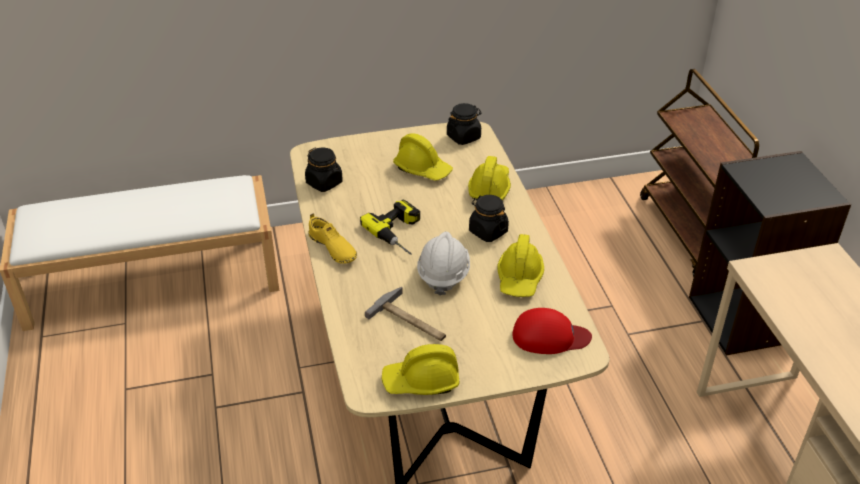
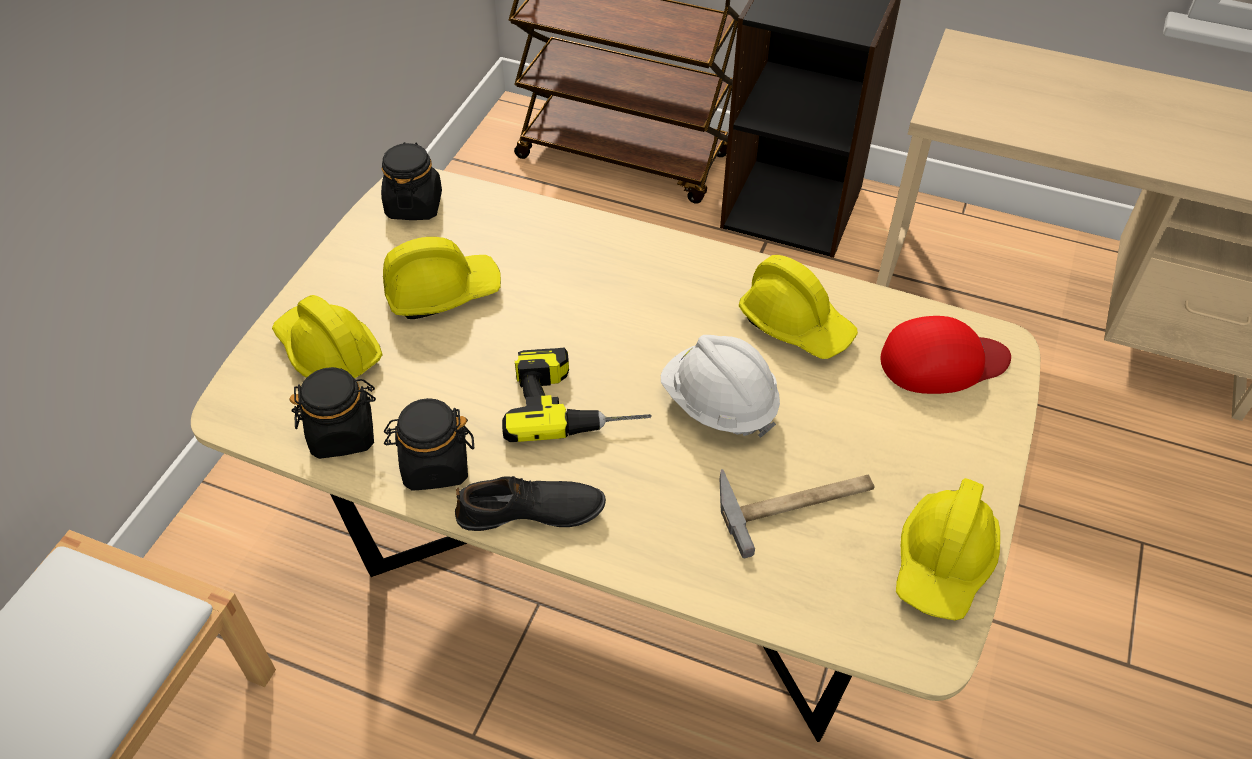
camera: 55 degrees left, 10 degrees up
(332, 248) = (531, 513): yellow shoe -> black shoe
(488, 231) = (664, 301): black jar -> black jar (435, 465)
(489, 187) = (565, 244): yellow hard hat -> yellow hard hat (328, 352)
(550, 336) = (942, 361): red cap -> red cap turned 45 degrees clockwise

